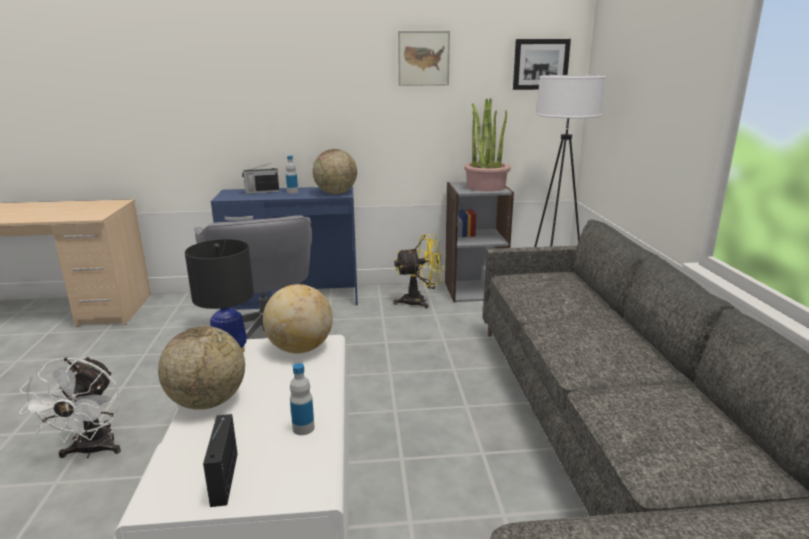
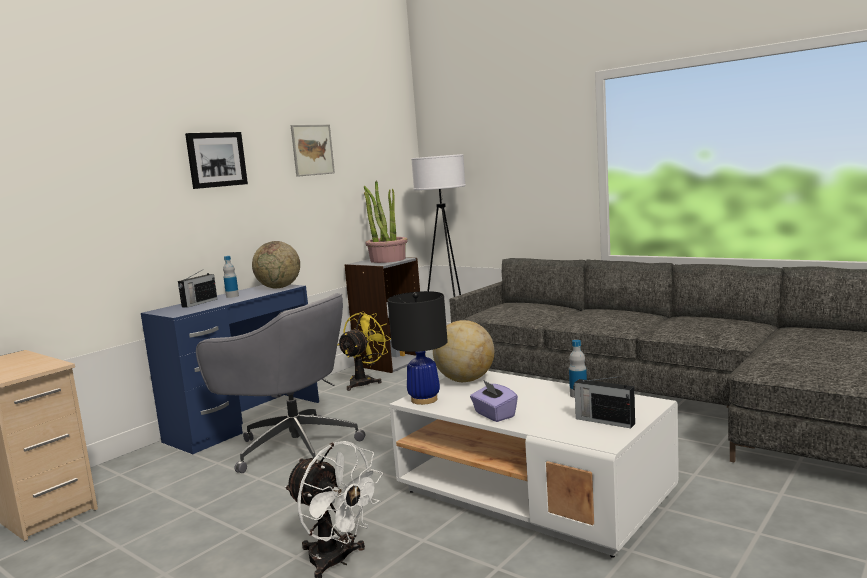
camera: 45 degrees left, 10 degrees down
(208, 402) = (494, 415): globe -> purple tissue box
(540, 64) = (391, 151): picture -> picture (216, 159)

